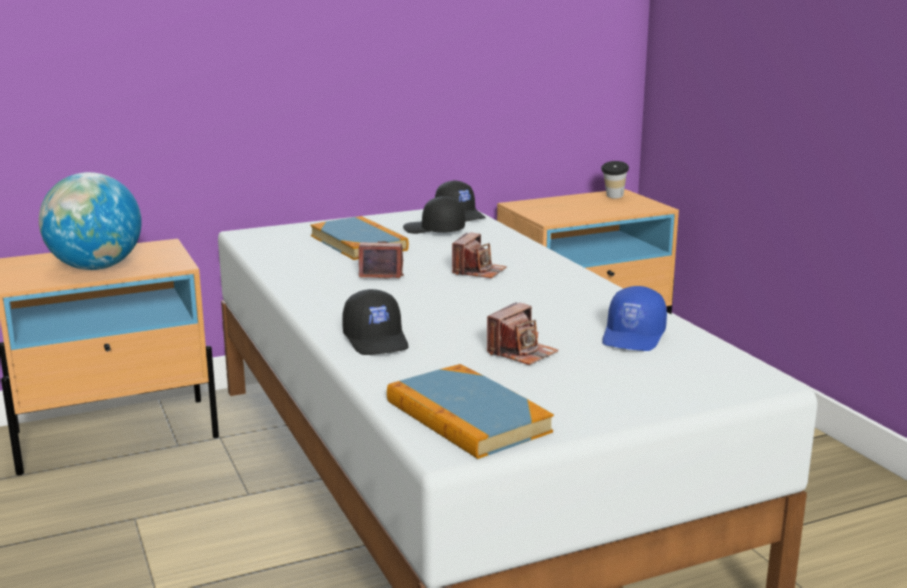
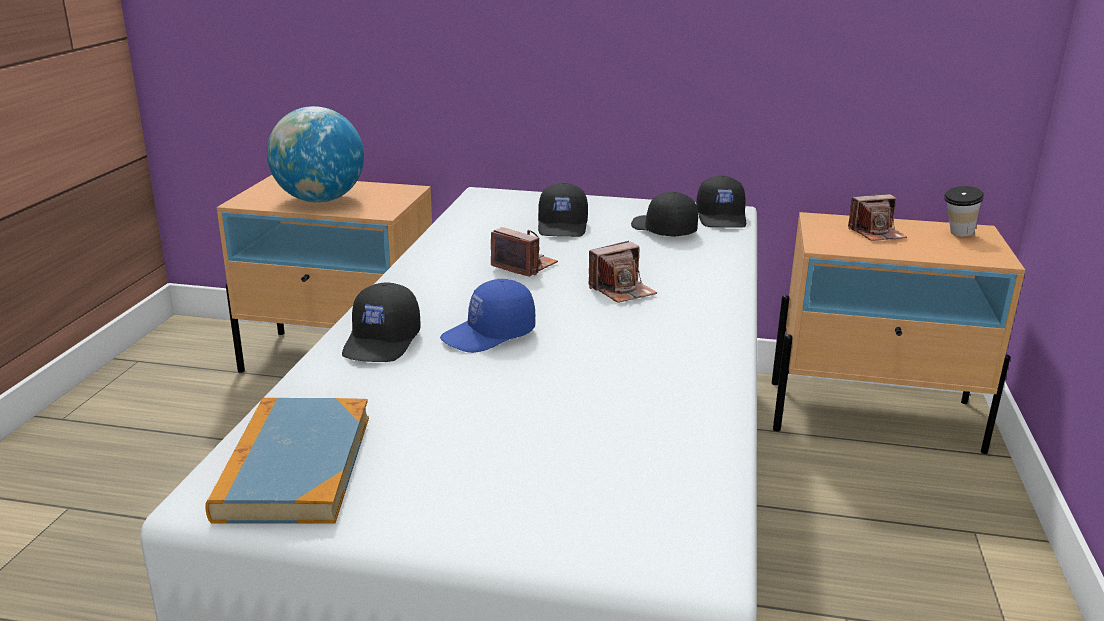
camera: 35 degrees right, 5 degrees up
(358, 243) = (563, 227): book -> black cap
(522, 353) = (487, 406): camera -> camera (876, 233)
(634, 337) = (646, 431): blue cap -> blue cap (489, 335)

